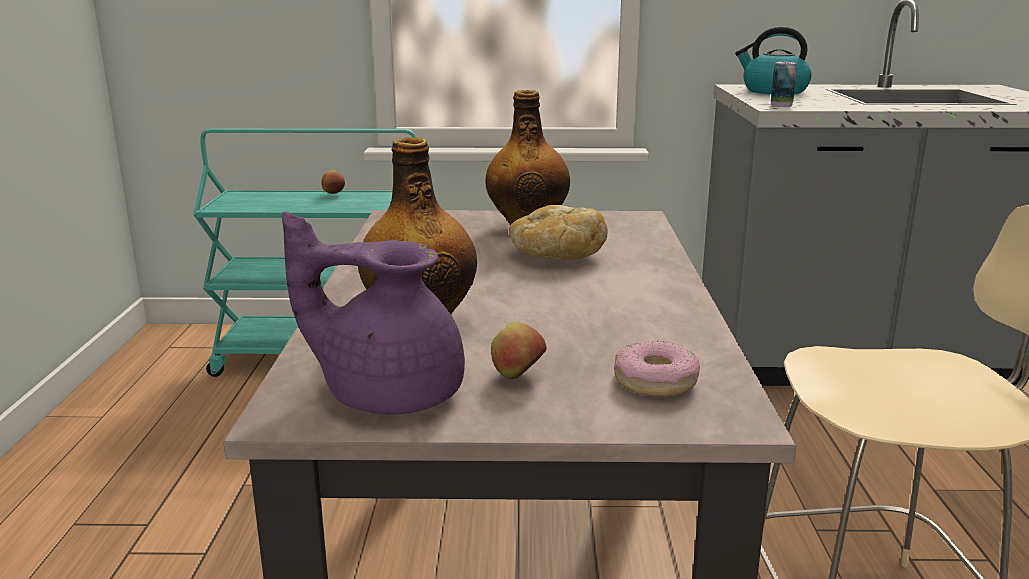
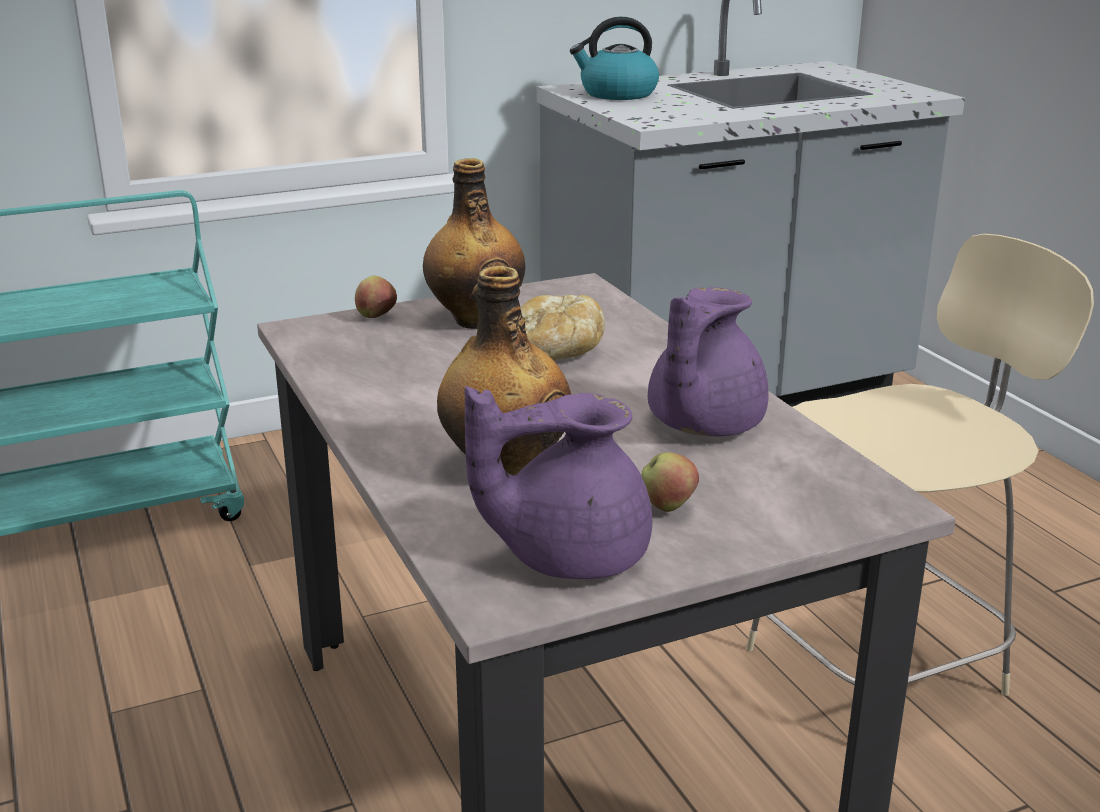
camera: 25 degrees left, 5 degrees up
(333, 193) = (72, 290): apple -> apple (376, 317)
(624, 322) = (701, 424): none -> purple teapot
(655, 381) = (792, 483): donut -> none
(781, 105) = (653, 119): can -> none

